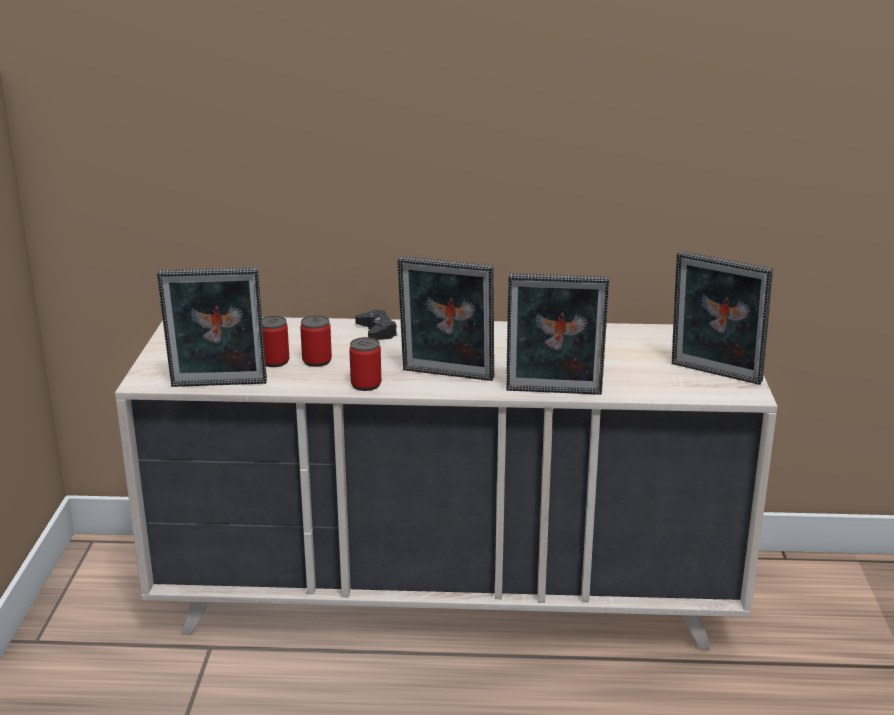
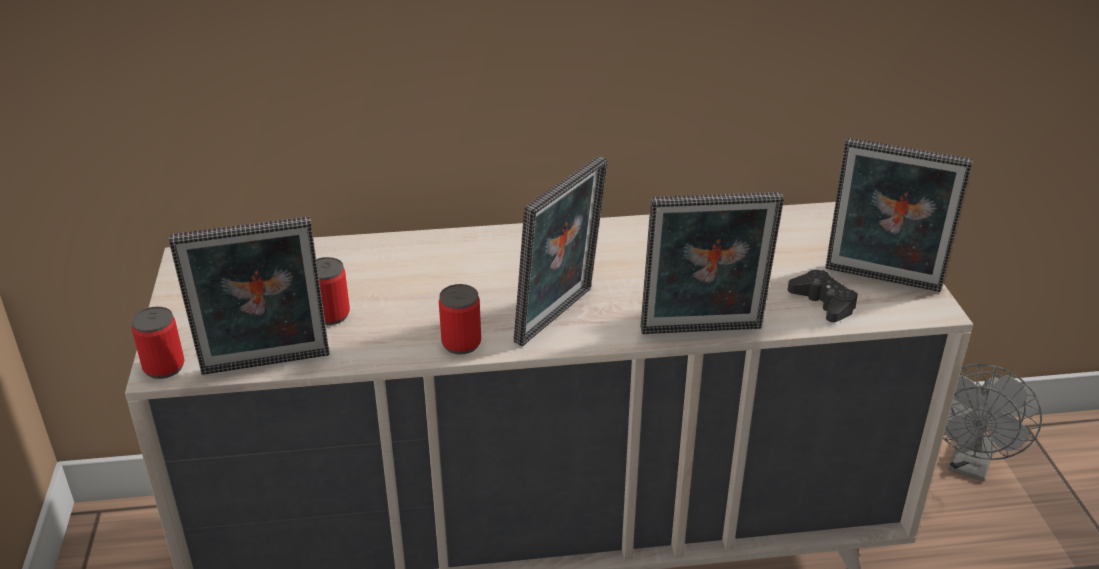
camera: 10 degrees left, 10 degrees up
(317, 361) = (386, 308): can -> can (164, 367)
(377, 331) = (449, 250): black game controller -> black game controller (823, 303)
(446, 376) = (559, 318): picture frame -> picture frame turned 60 degrees counterclockwise
(835, 584) = (970, 465): none -> grey fan

